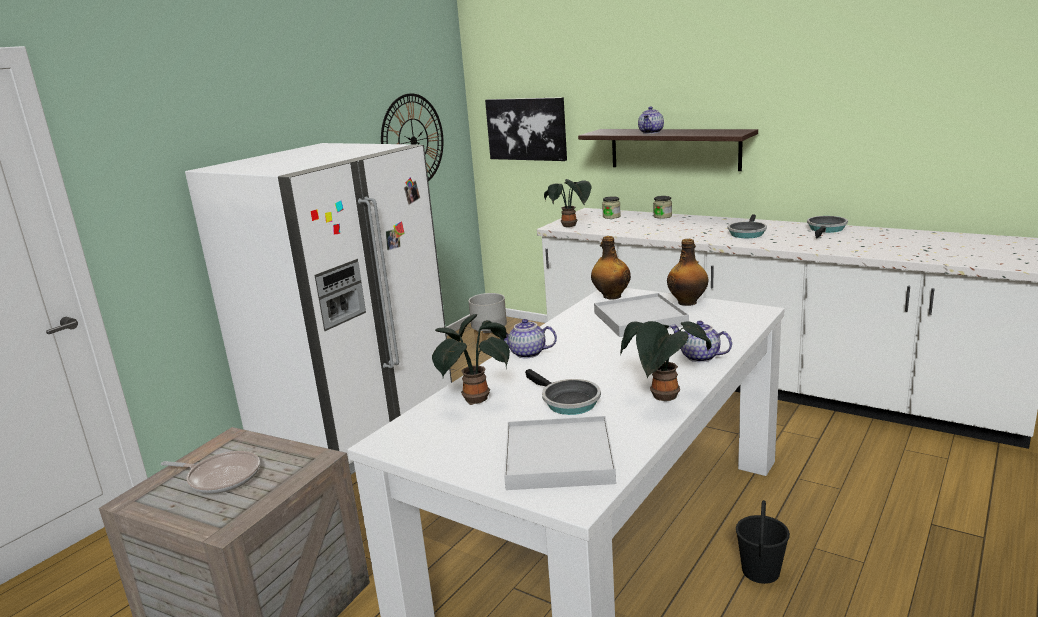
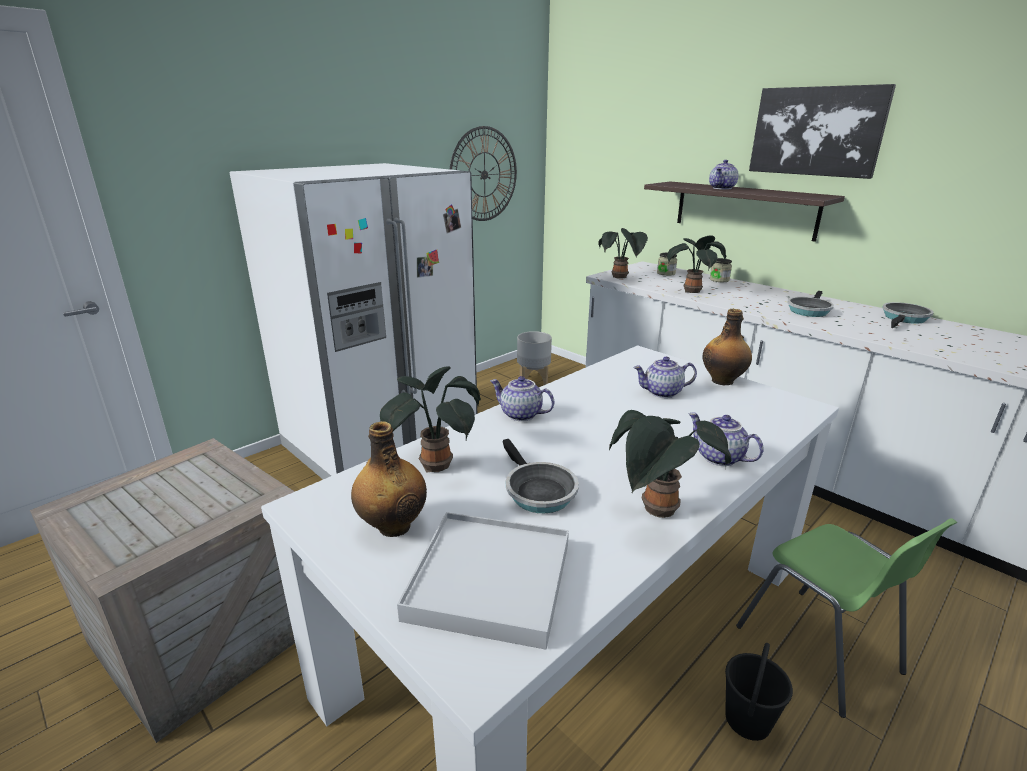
camera: 10 degrees right, 5 degrees up
(221, 477) = (162, 498): frying pan -> none
(527, 129) = (598, 175): picture -> picture (817, 131)
(611, 296) = (639, 360): bottle -> bottle (393, 525)
(640, 319) = (662, 393): white tray -> teapot
(641, 230) = (692, 291): none -> potted plant
(807, 514) = (819, 650): none -> green chair

